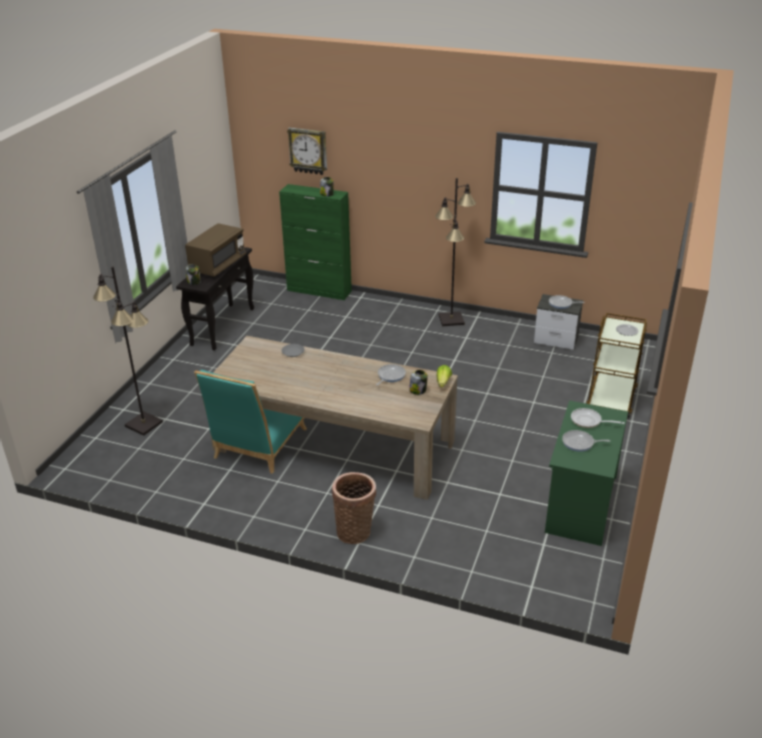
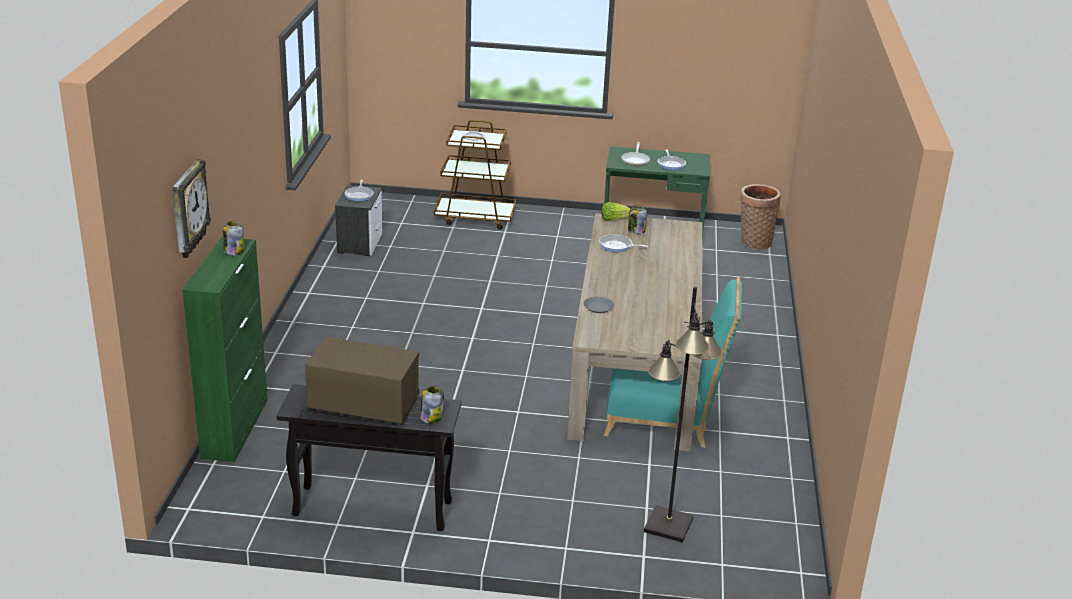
camera: 105 degrees left, 5 degrees down
(355, 531) = (762, 338): basket -> basket (754, 242)
(451, 320) = (320, 309): black floor lamp -> none

